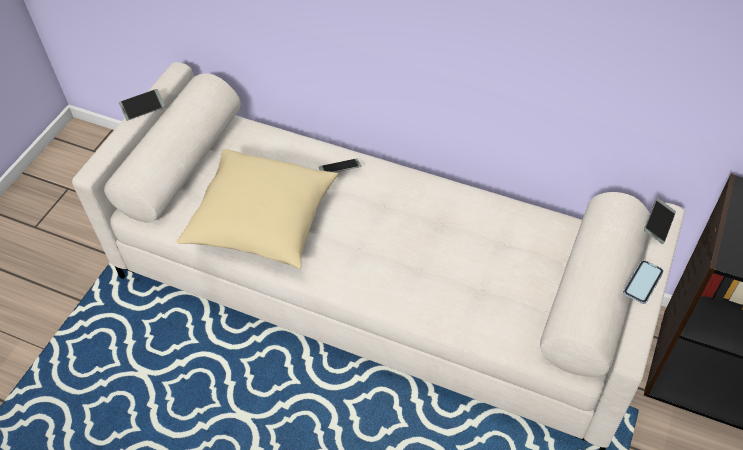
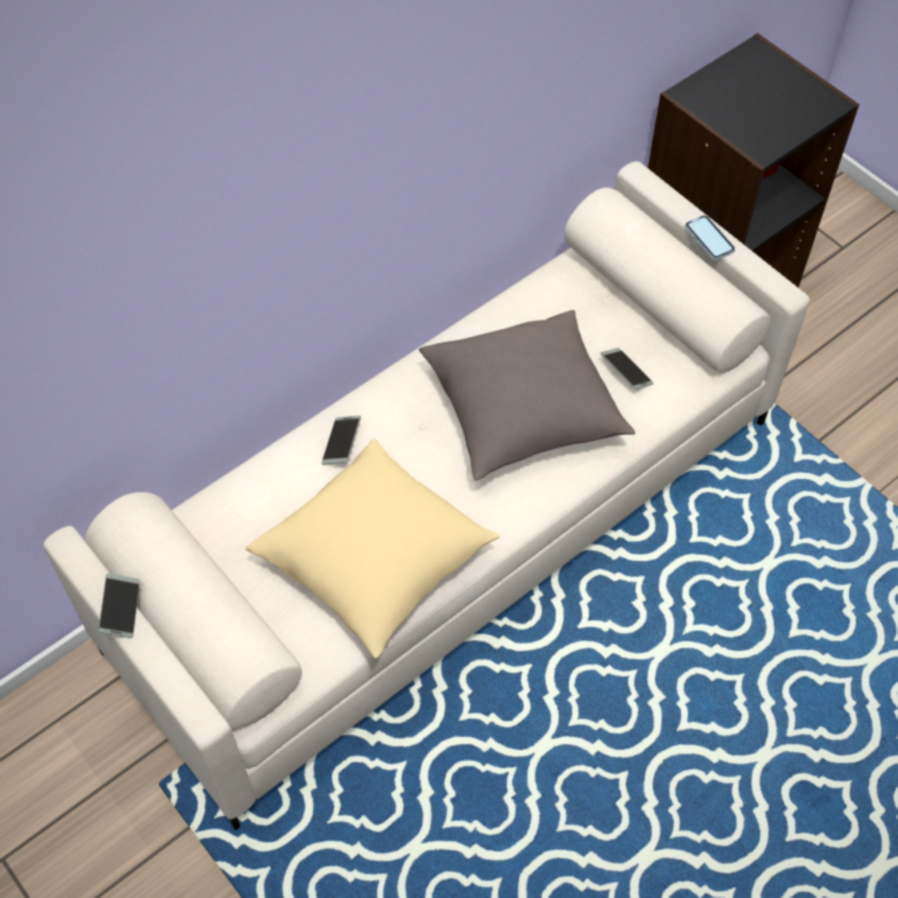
camera: 65 degrees left, 5 degrees up
(427, 252) = (523, 412): none -> grey pillow
(658, 224) = (646, 189): phone -> phone (626, 372)

